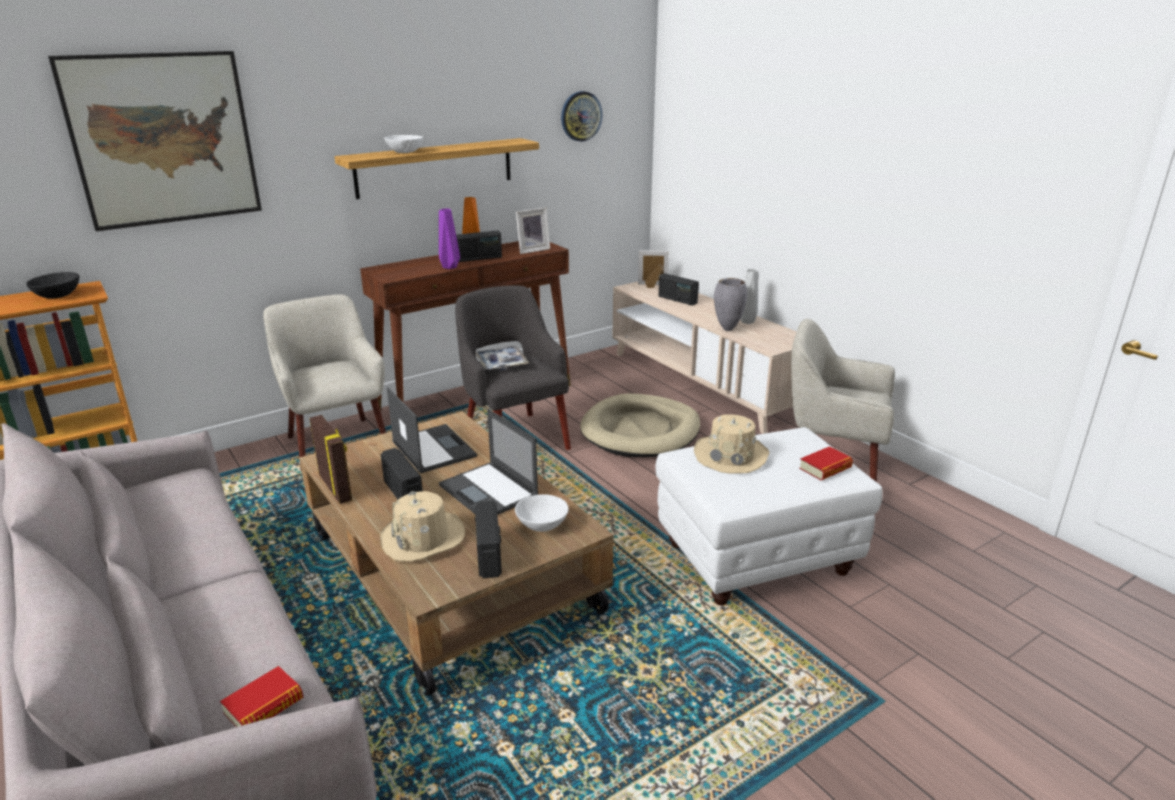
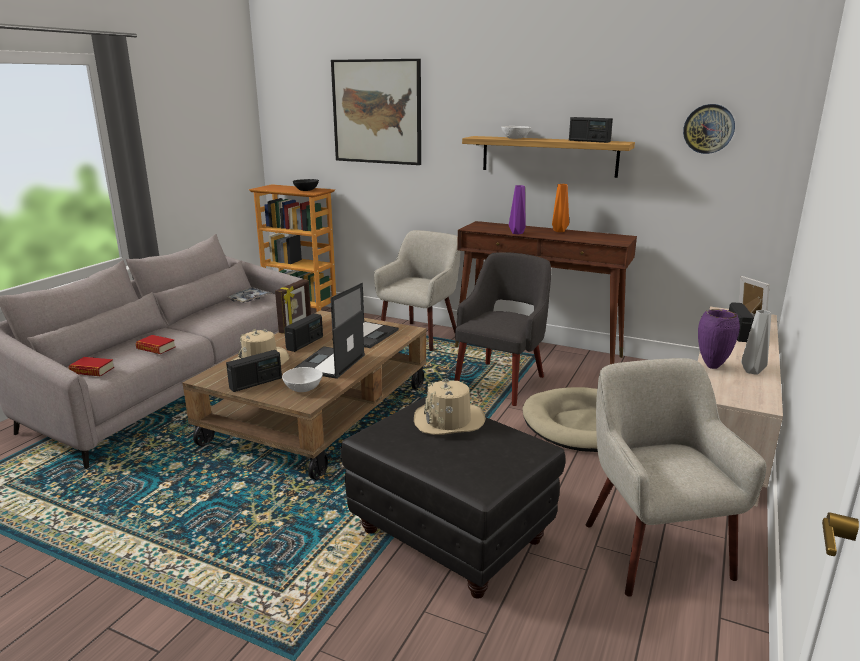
camera: 60 degrees right, 5 degrees down
(478, 258) = (550, 234): radio -> radio (589, 141)
(501, 363) = (498, 314): tray -> tray (248, 299)
(532, 250) = (601, 240): picture frame -> none
(727, 329) = (711, 366): grey vase -> purple vase
(756, 558) = (451, 535): white ottoman -> black ottoman
(825, 468) = (476, 468): book -> book (156, 348)

